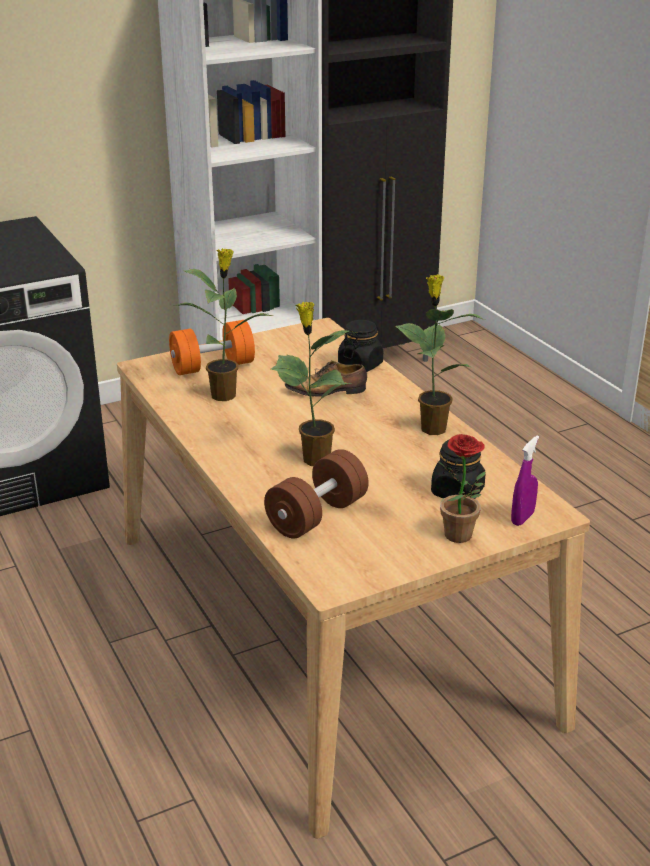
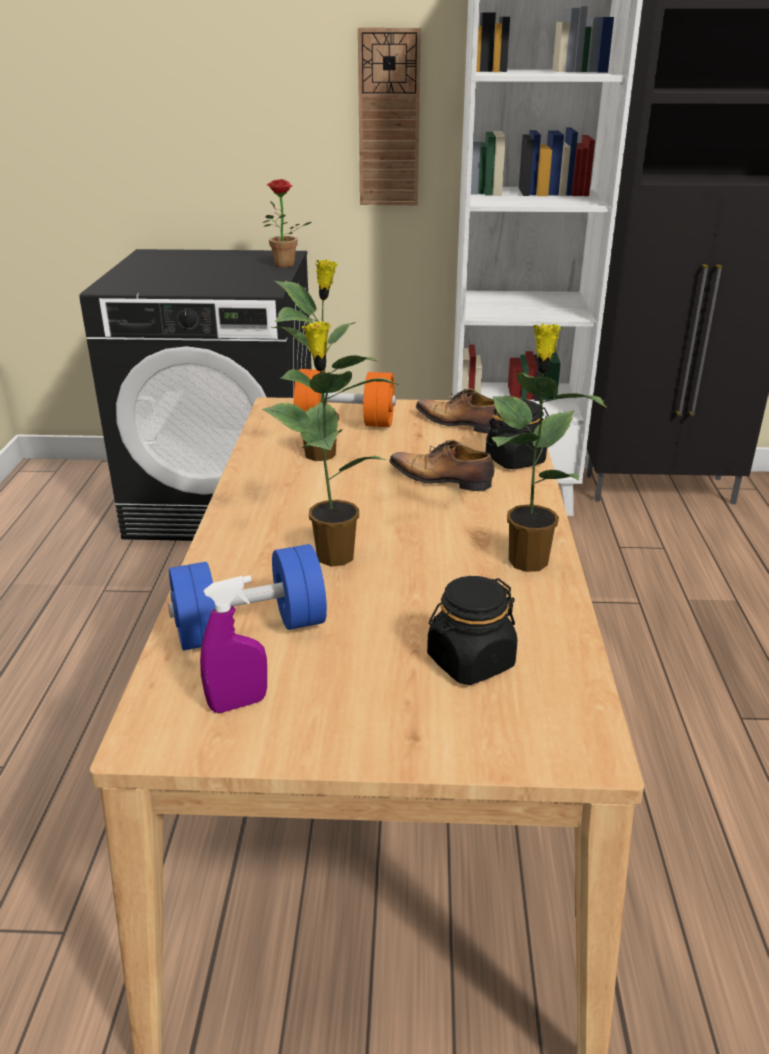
camera: 30 degrees right, 0 degrees up
(97, 89) = (389, 120): none -> wall clock
(296, 347) = (460, 424): none -> shoe
(317, 515) = (250, 629): brown dumbbell -> blue dumbbell
(462, 538) = (404, 737): potted plant -> potted plant (284, 266)
(522, 518) = (529, 740): purple spray bottle -> purple spray bottle (238, 703)

